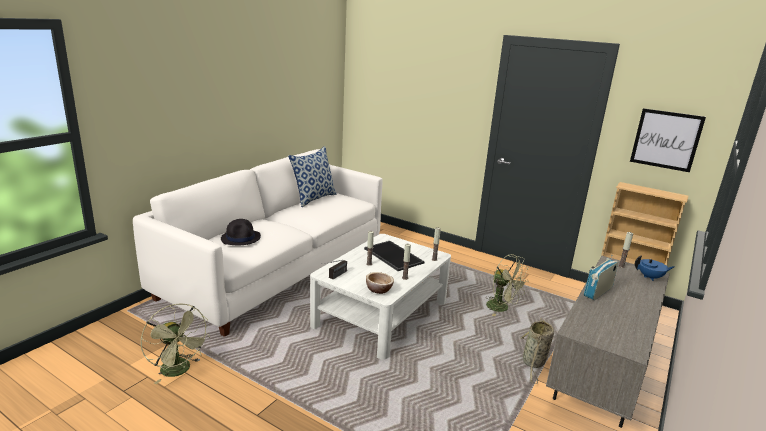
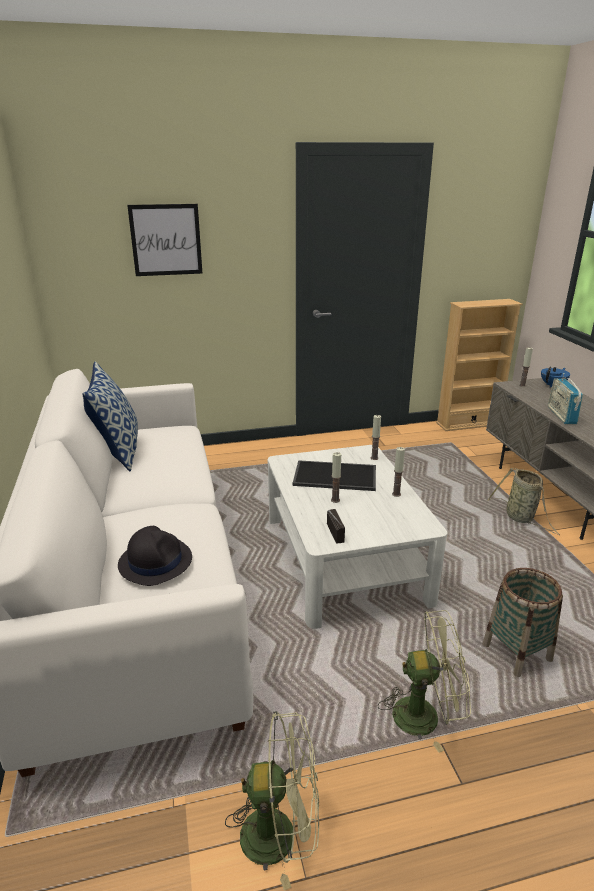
camera: 45 degrees left, 5 degrees up
(379, 289) = (405, 522): bowl -> none
(382, 404) = (517, 652): none -> basket
(502, 308) = (418, 482): green fan -> green fan (425, 714)
(666, 140) = (484, 246): picture -> picture (166, 240)

